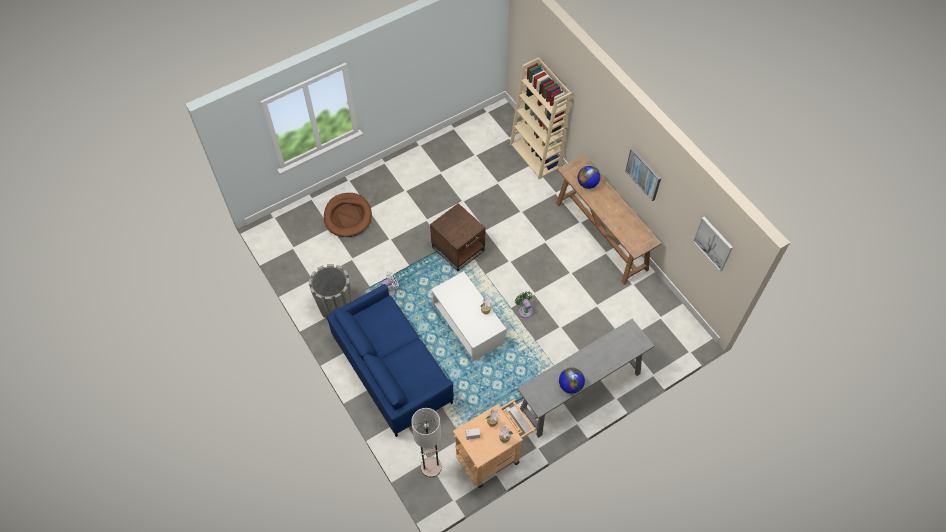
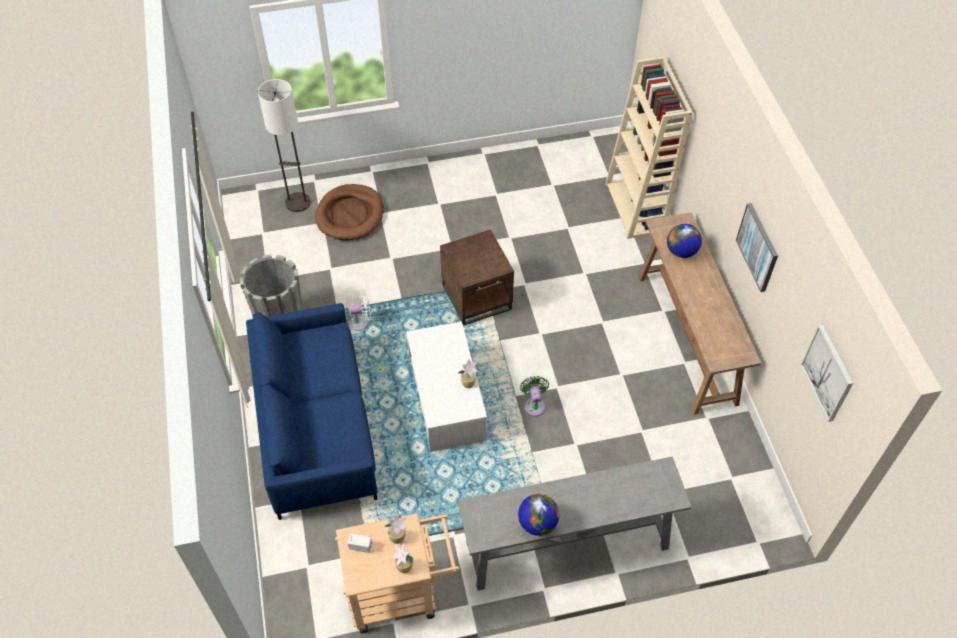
camera: 20 degrees right, 5 degrees down
(431, 467) = (307, 579): floor lamp -> floor lamp (297, 203)

